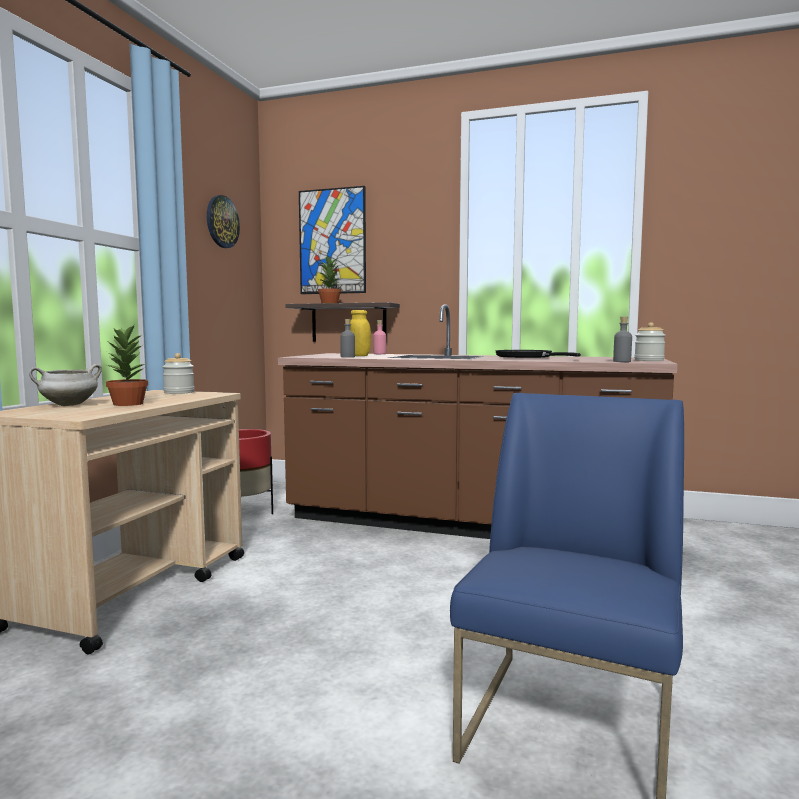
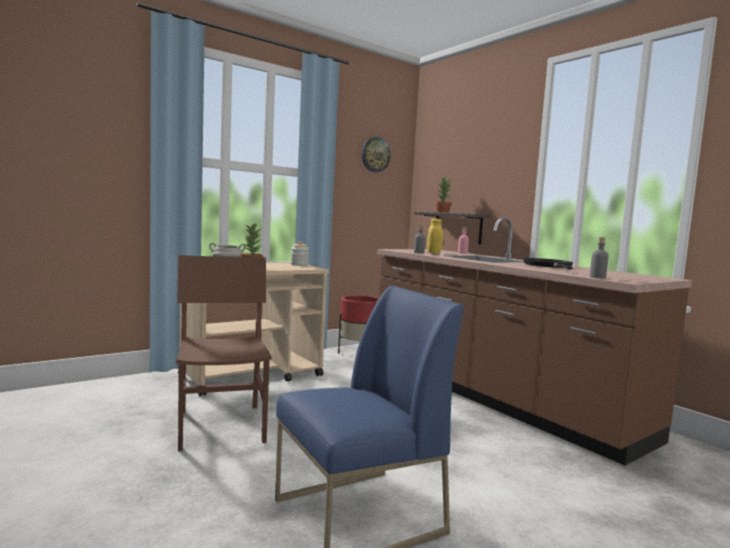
camera: 35 degrees right, 0 degrees up
(204, 688) = (221, 426): none -> brown chair
(332, 241) = (453, 166): picture -> none
(649, 360) = (637, 279): jar -> none

